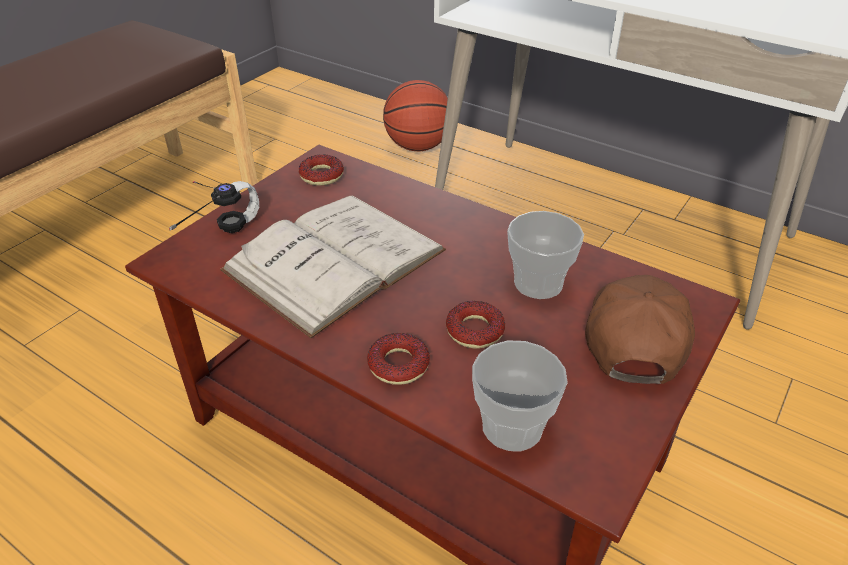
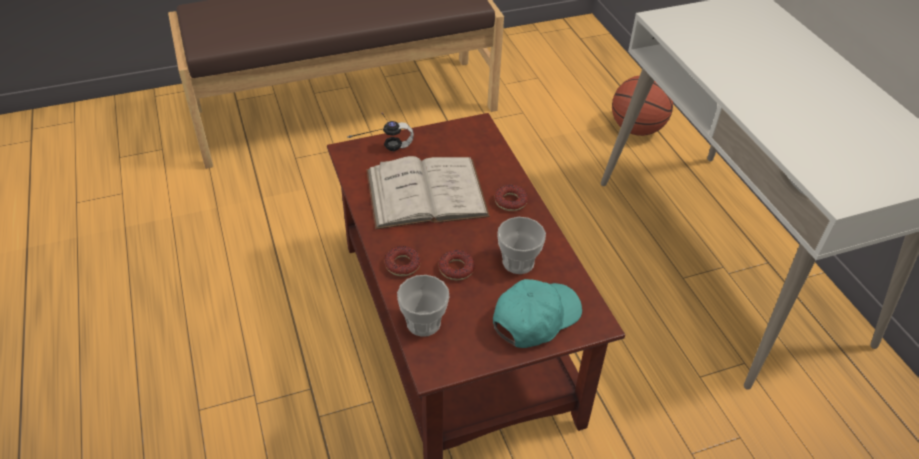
camera: 35 degrees right, 5 degrees up
(321, 175) = (468, 136): donut -> donut (510, 201)
(634, 336) = (535, 318): brown cap -> turquoise cap

